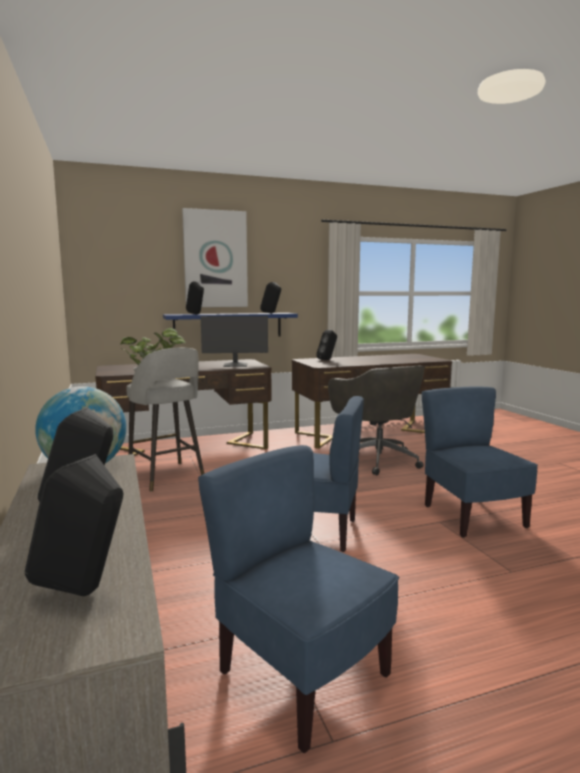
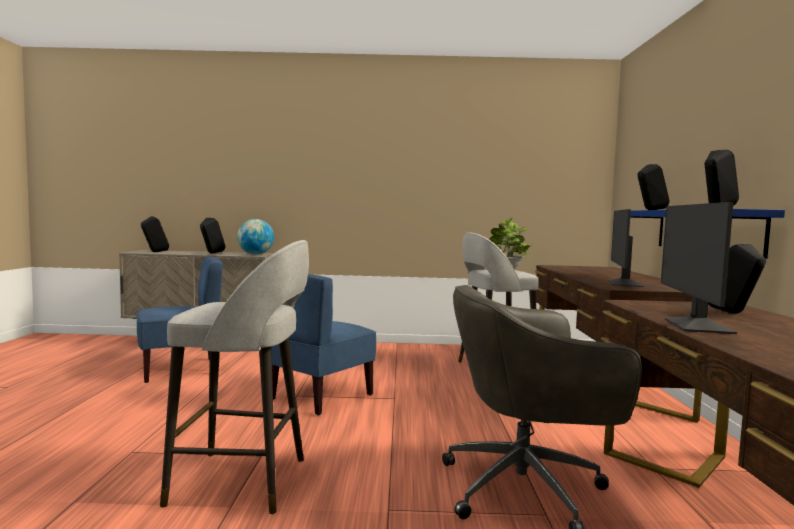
camera: 110 degrees right, 5 degrees down
(215, 259) = (703, 126): picture -> none
(370, 363) = (696, 326): none -> monitor
(472, 517) = (243, 482): blue chair -> grey stool

